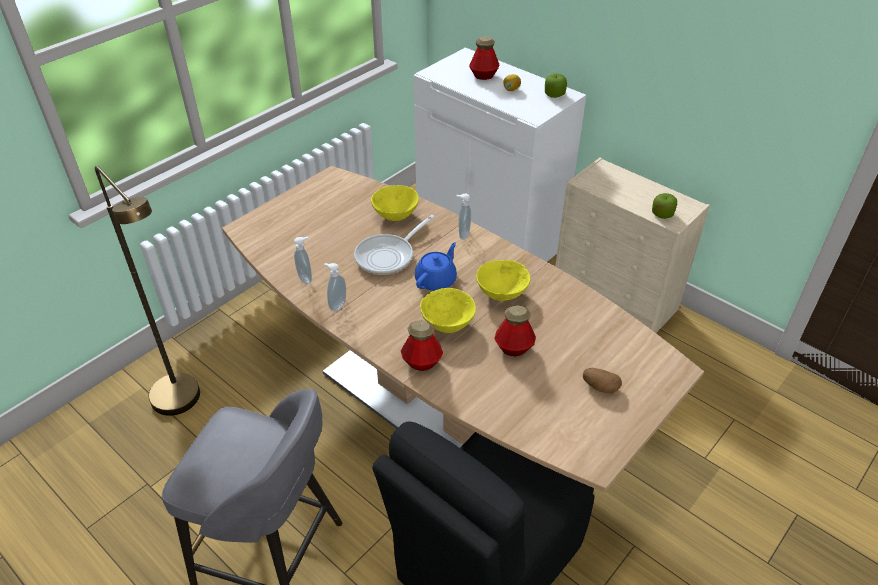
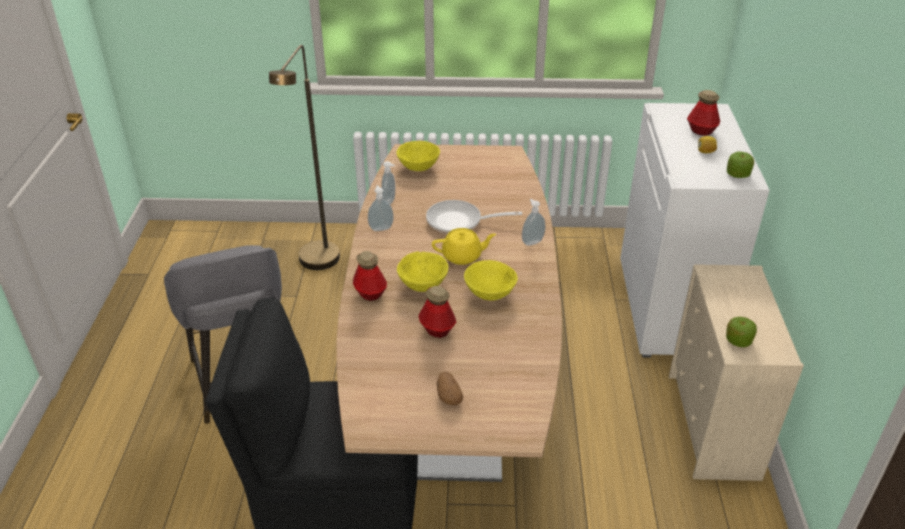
camera: 50 degrees right, 5 degrees down
(395, 215) = (507, 201): yellow bowl -> yellow bowl (418, 167)
(436, 280) = (462, 256): blue teapot -> yellow teapot

